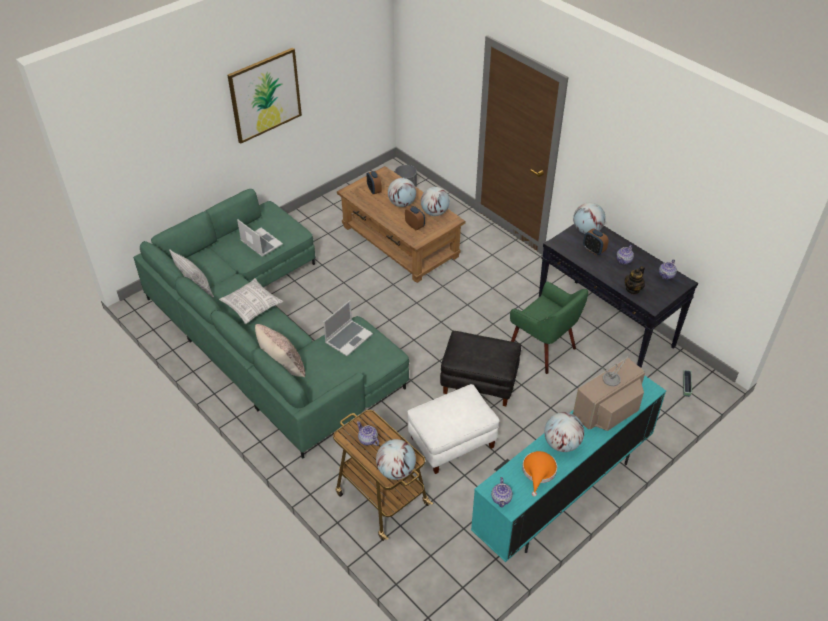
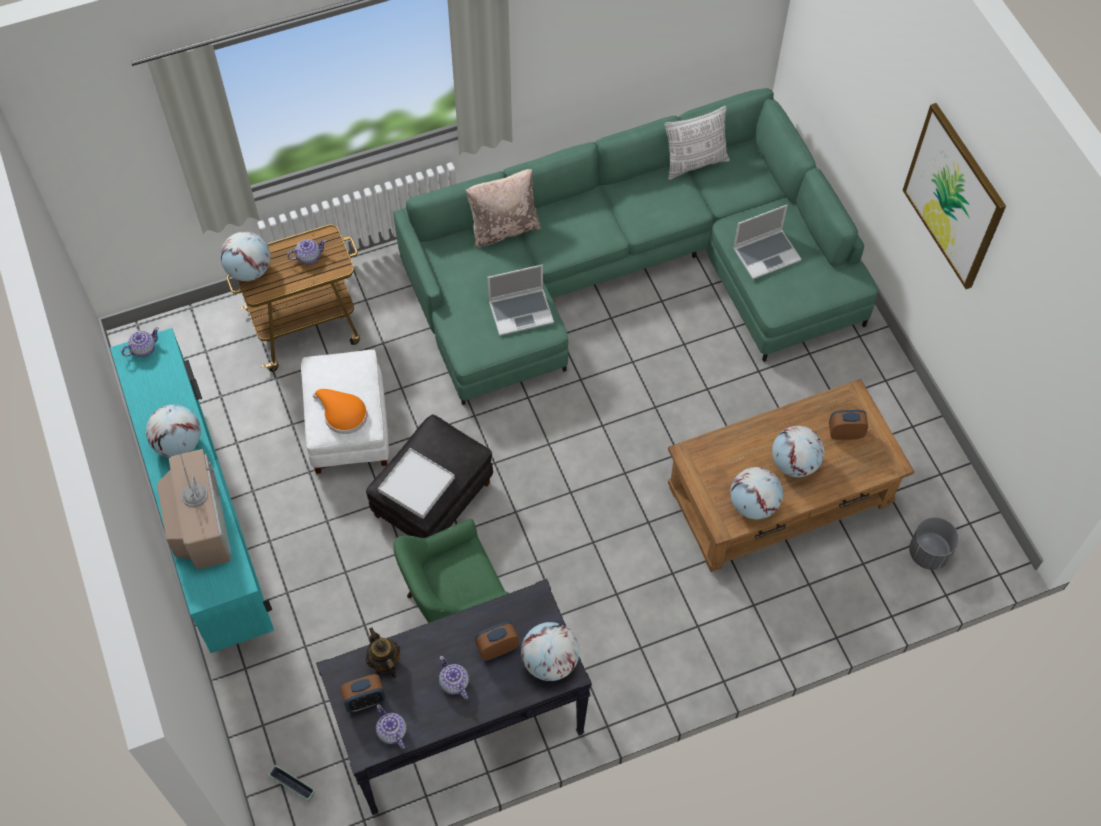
camera: 110 degrees right, 15 degrees up
(251, 306) = (633, 218): pillow -> none
(348, 338) = (521, 311): laptop -> laptop turned 75 degrees counterclockwise
(414, 226) = (728, 463): alarm clock -> alarm clock (365, 700)
(496, 353) = (416, 484): none -> white tray
(501, 498) = (143, 349): teapot -> teapot turned 120 degrees clockwise
(538, 472) = (154, 401): orange hat -> orange hat (342, 414)

